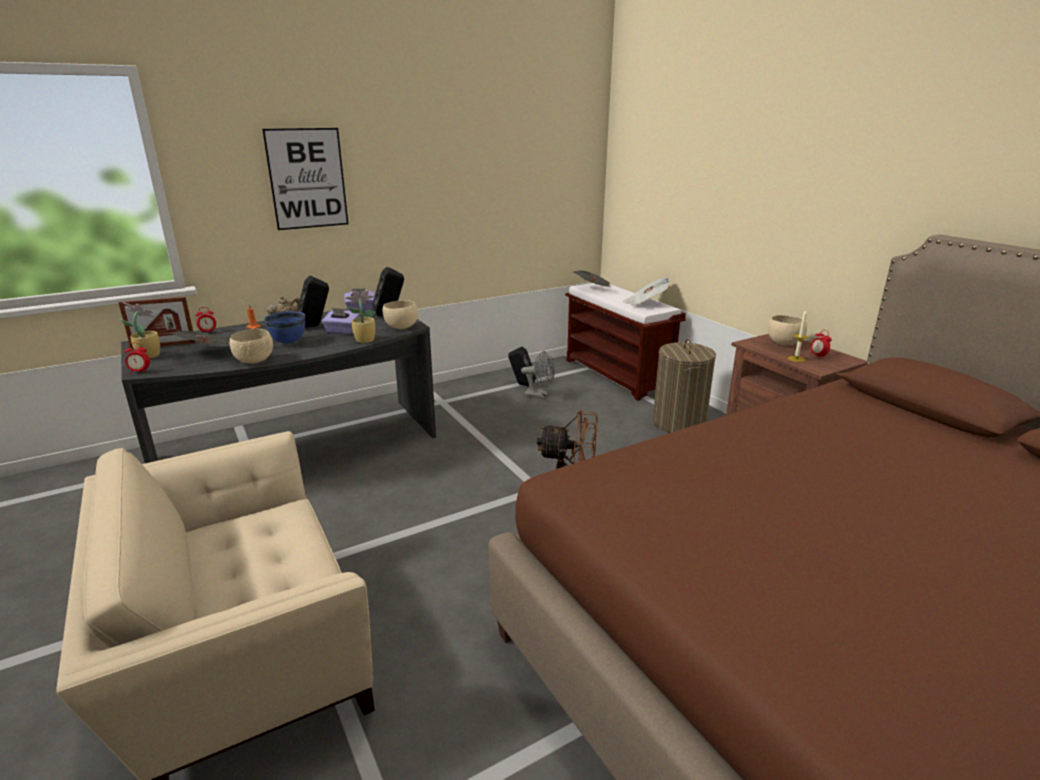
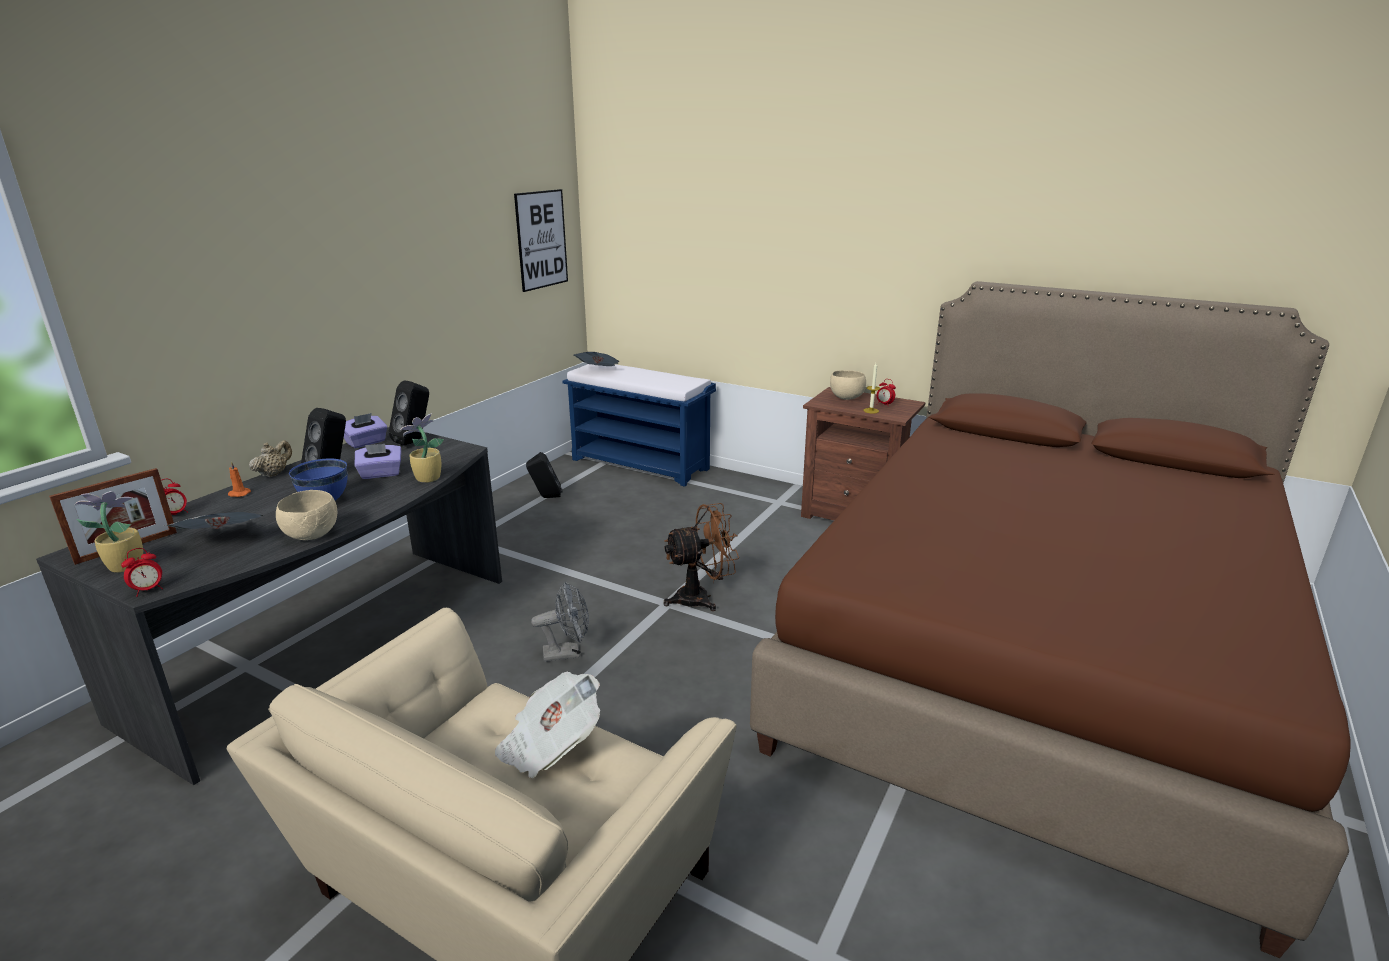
camera: 30 degrees left, 0 degrees up
(307, 179) = (262, 275): picture -> picture (541, 239)
(400, 328) = (452, 454): beige bowl -> none
(539, 395) = (578, 505): grey fan -> grey fan (567, 653)
(617, 375) = (641, 464): brown bench -> blue bench
(645, 303) = (669, 379): newspaper -> newspaper (550, 745)
(678, 423) = (742, 500): laundry basket -> none

